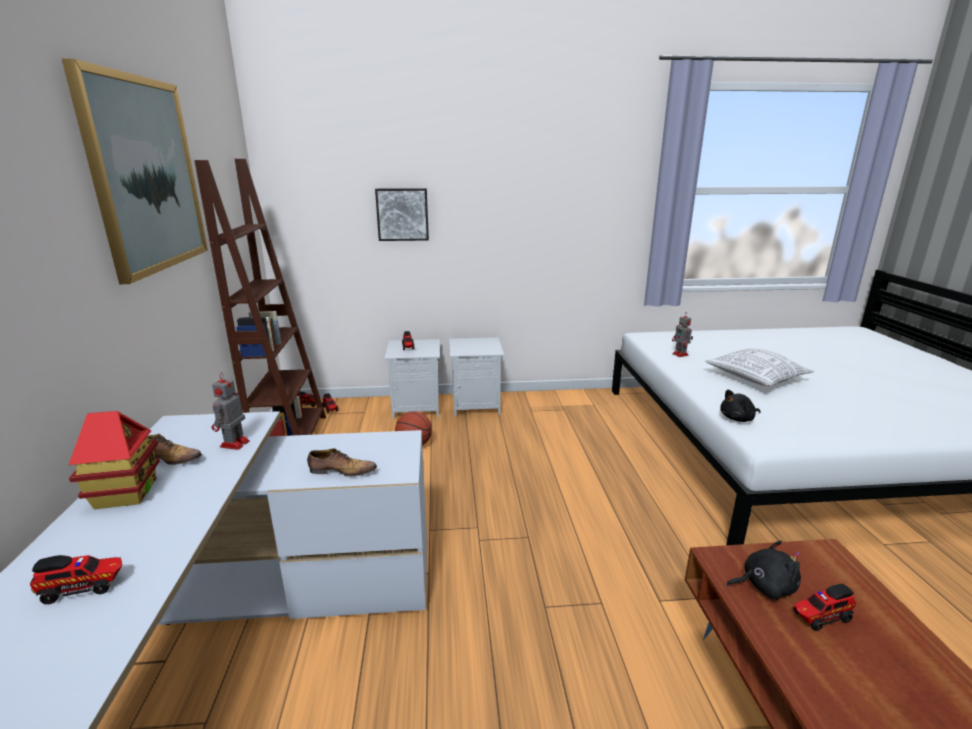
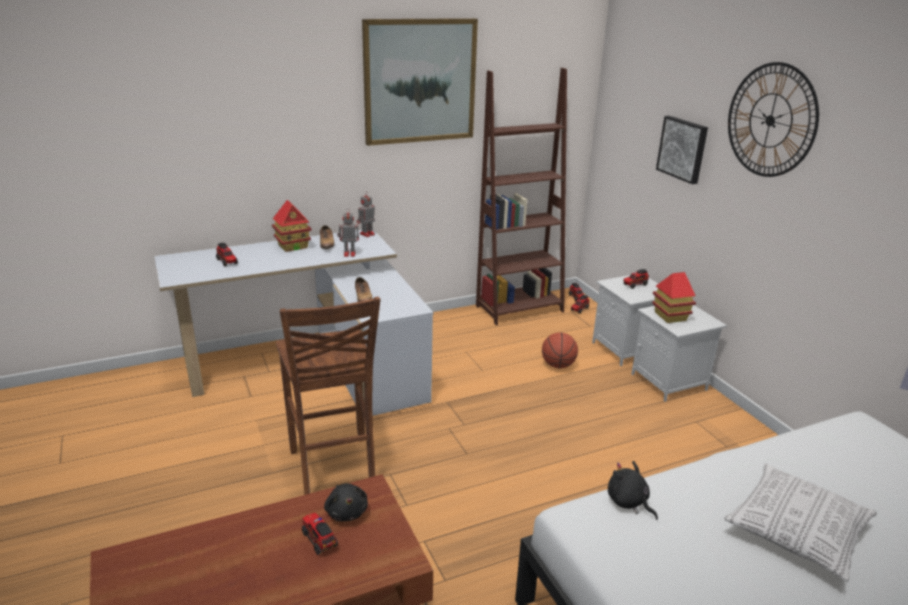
camera: 70 degrees right, 5 degrees up
(472, 349) = (670, 316): none -> toy house
(490, 168) = (770, 120): none -> wall clock
(525, 665) = (333, 472): none -> brown stool
(680, 355) = (817, 460): toy robot -> toy robot (366, 234)

